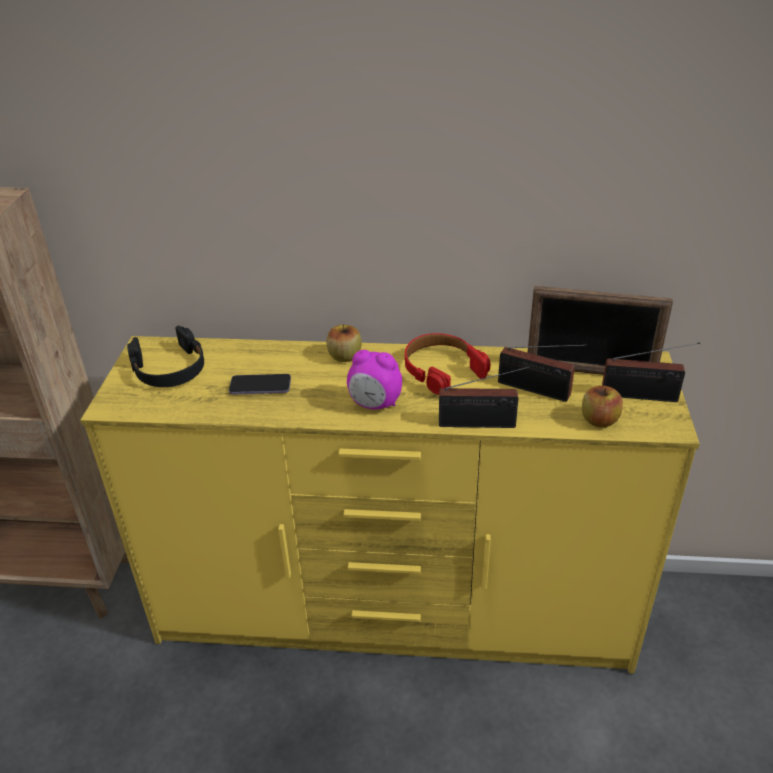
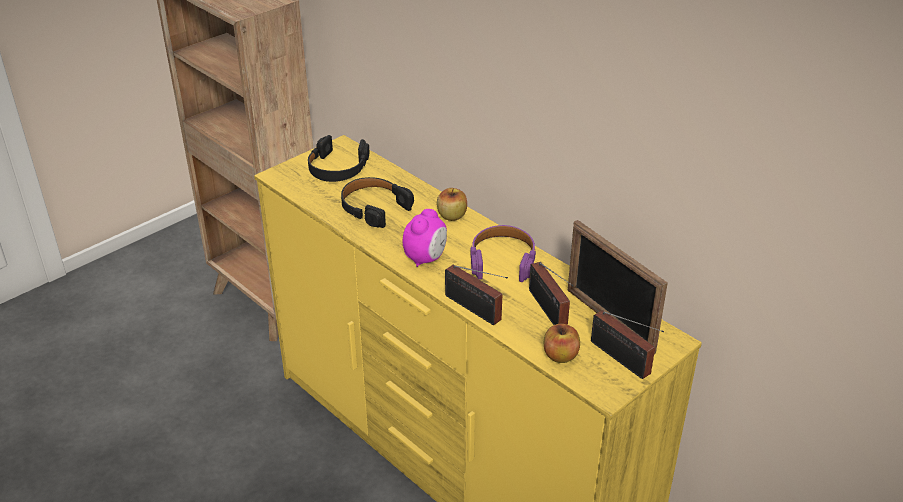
camera: 40 degrees right, 0 degrees up
(260, 386) = (374, 208): phone -> black headphones
(375, 404) = (426, 258): alarm clock -> alarm clock turned 120 degrees counterclockwise
(442, 370) = (502, 260): red headphones -> purple headphones

